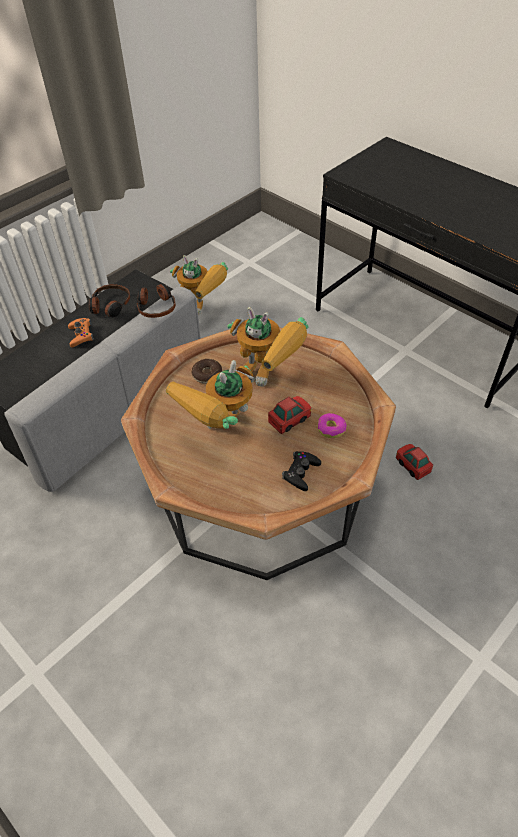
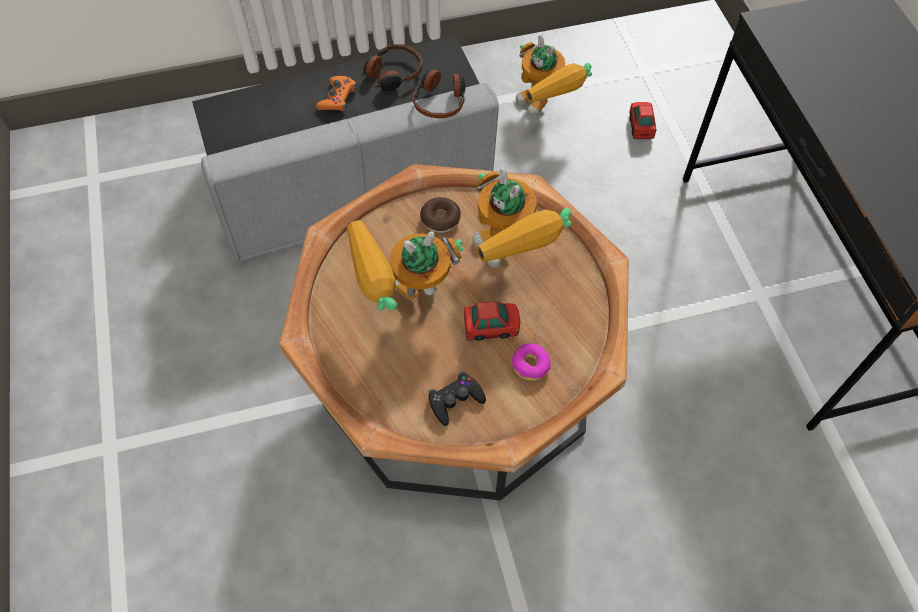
camera: 30 degrees right, 10 degrees up
(412, 465) = (650, 450): toy car -> toy car (640, 126)

